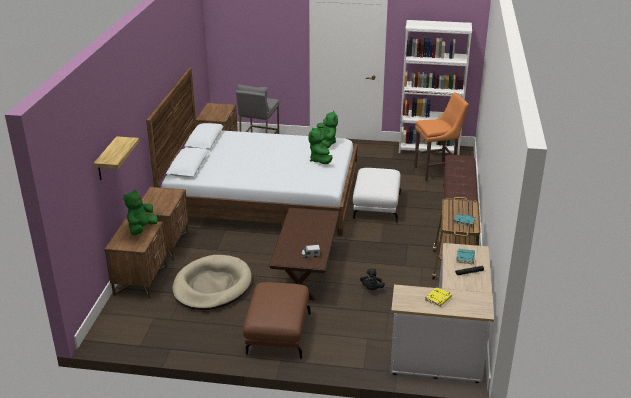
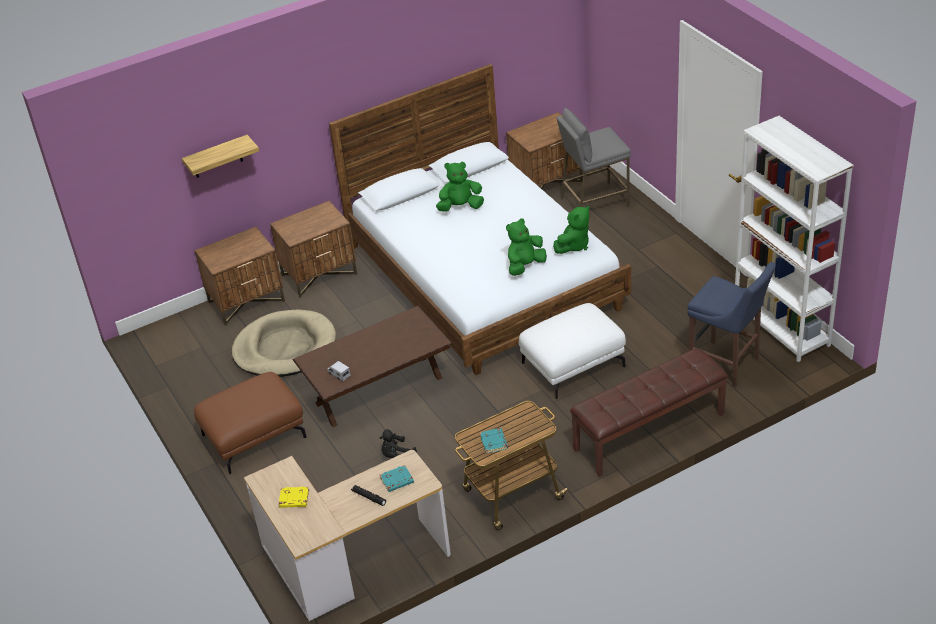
camera: 55 degrees right, 10 degrees up
(141, 229) = (248, 247): green plush toy -> green plush toy (460, 207)
(437, 172) = (727, 365): orange stool -> blue stool

